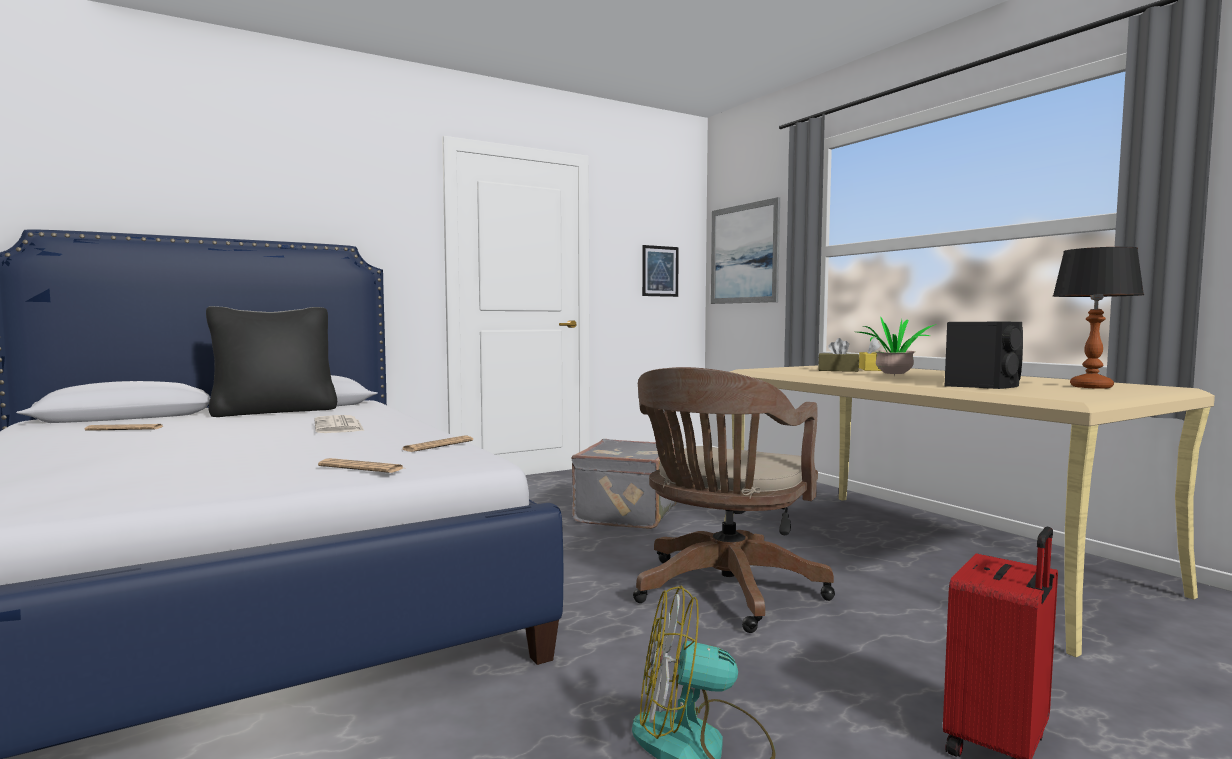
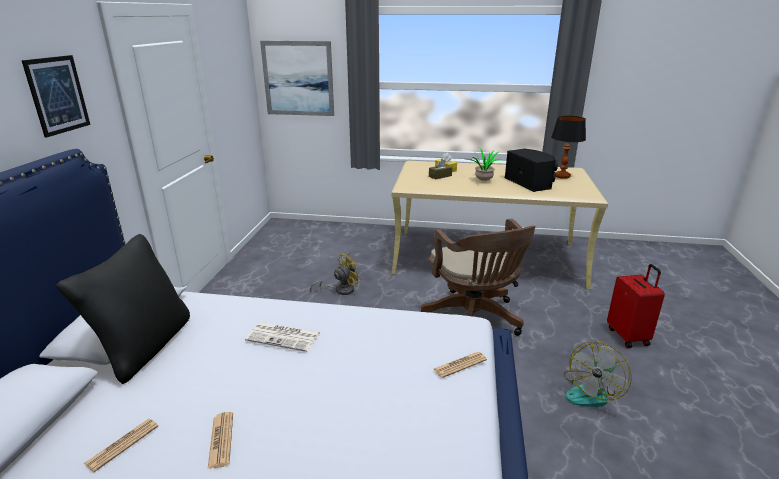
camera: 50 degrees left, 20 degrees up
(438, 445) = (412, 323): newspaper -> newspaper (221, 440)
(630, 513) = (340, 290): grey suitcase -> yellow fan
(660, 271) = (239, 96): picture -> picture (58, 95)

